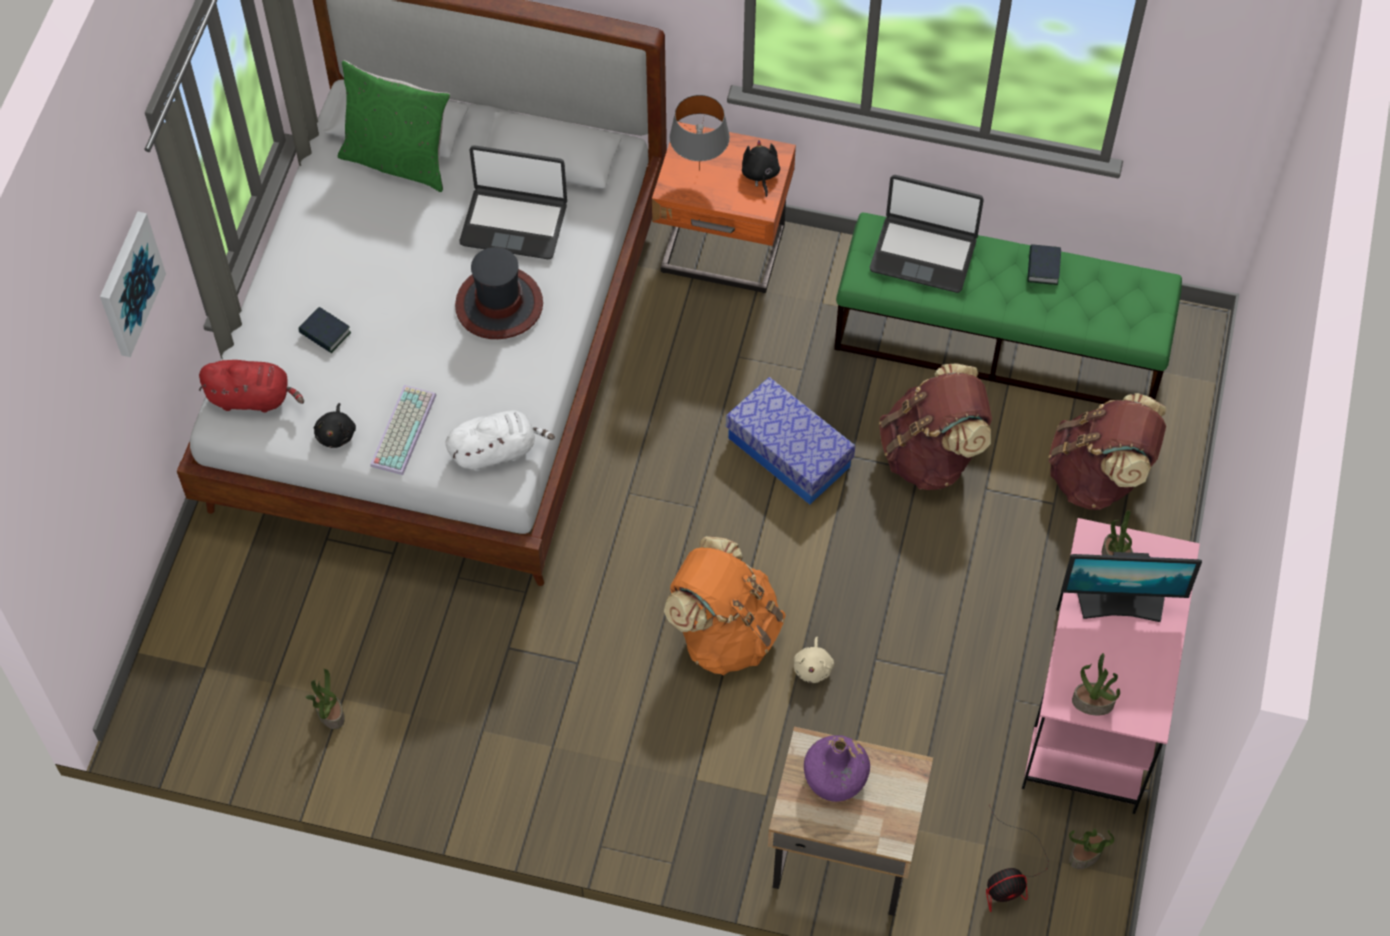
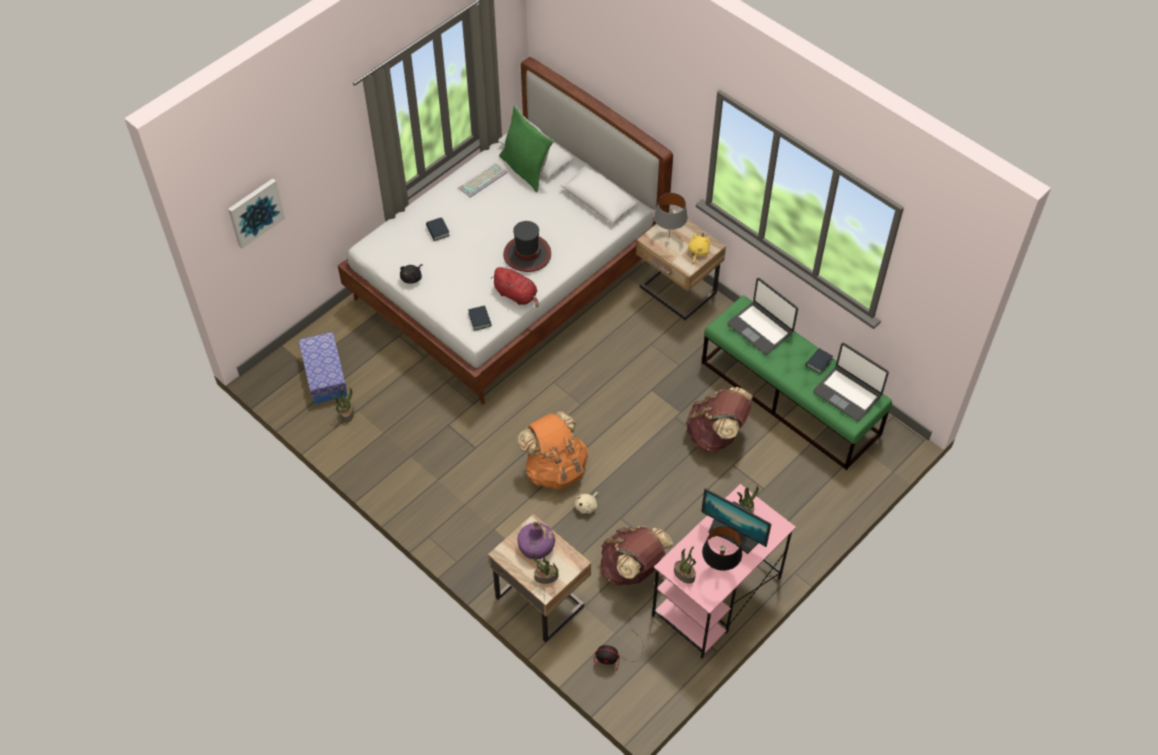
camera: 30 degrees right, 5 degrees down
(129, 283) = (330, 151): picture -> picture (255, 212)
(253, 398) = (386, 245): red plush toy -> red plush toy (517, 295)
(402, 428) = (443, 289): keyboard -> keyboard (483, 179)
(496, 451) = (480, 319): white plush toy -> book
(514, 223) = (560, 221): laptop -> laptop (847, 393)
(723, 253) = (676, 292): orange nightstand -> beige nightstand
(760, 174) = (698, 252): black plush toy -> yellow plush toy
(788, 452) = (644, 400): storage box -> storage box (325, 375)
(1085, 855) = (662, 665): potted plant -> potted plant (546, 577)
(1099, 476) = (797, 487): brown backpack -> brown backpack (632, 569)
(1137, 669) = (719, 570): none -> black table lamp

